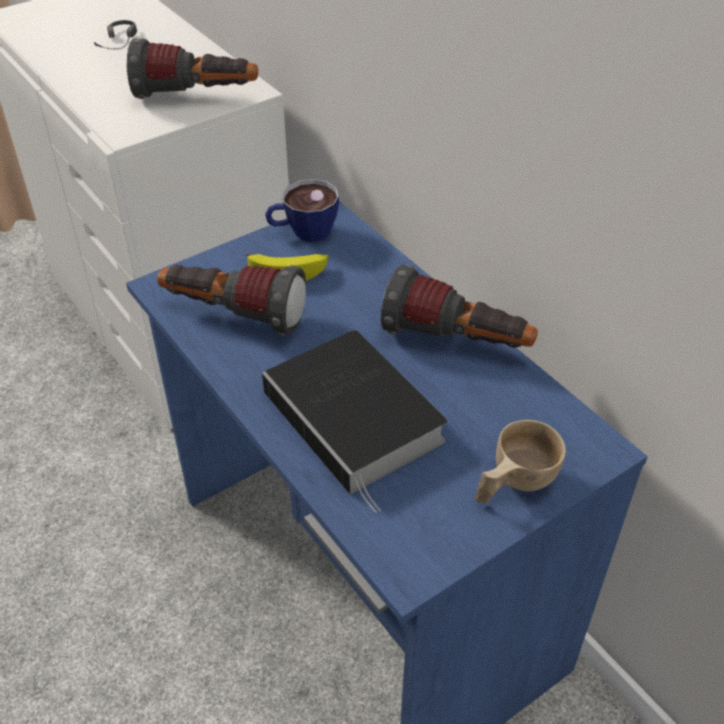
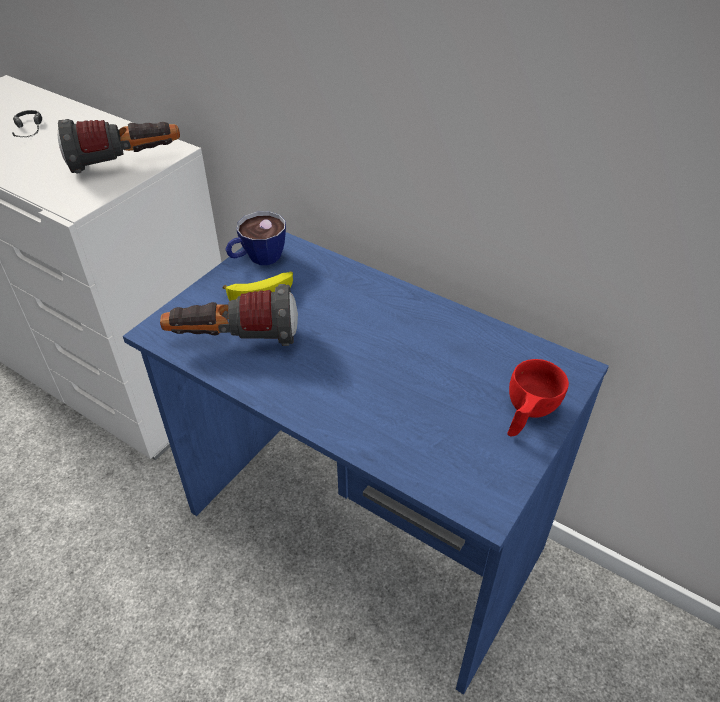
camera: 20 degrees left, 0 degrees up
(357, 419) = (381, 398): book -> none
(456, 342) = (426, 316): flashlight -> none
(513, 484) = (526, 414): beige cup -> red cup

